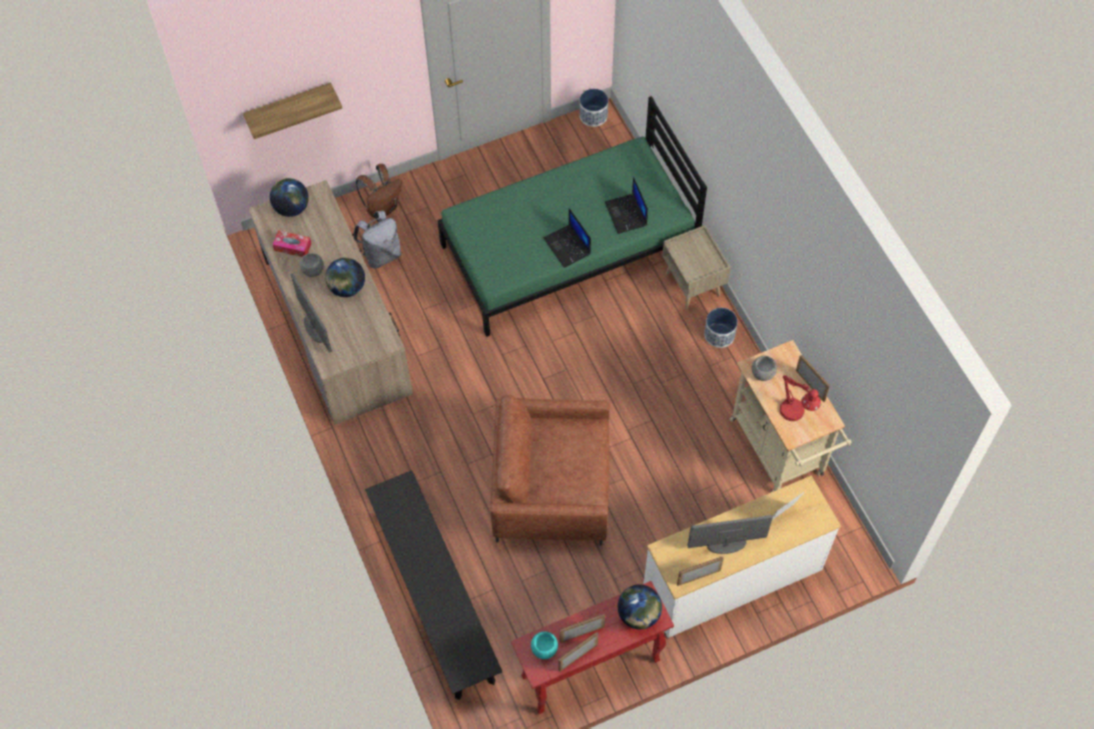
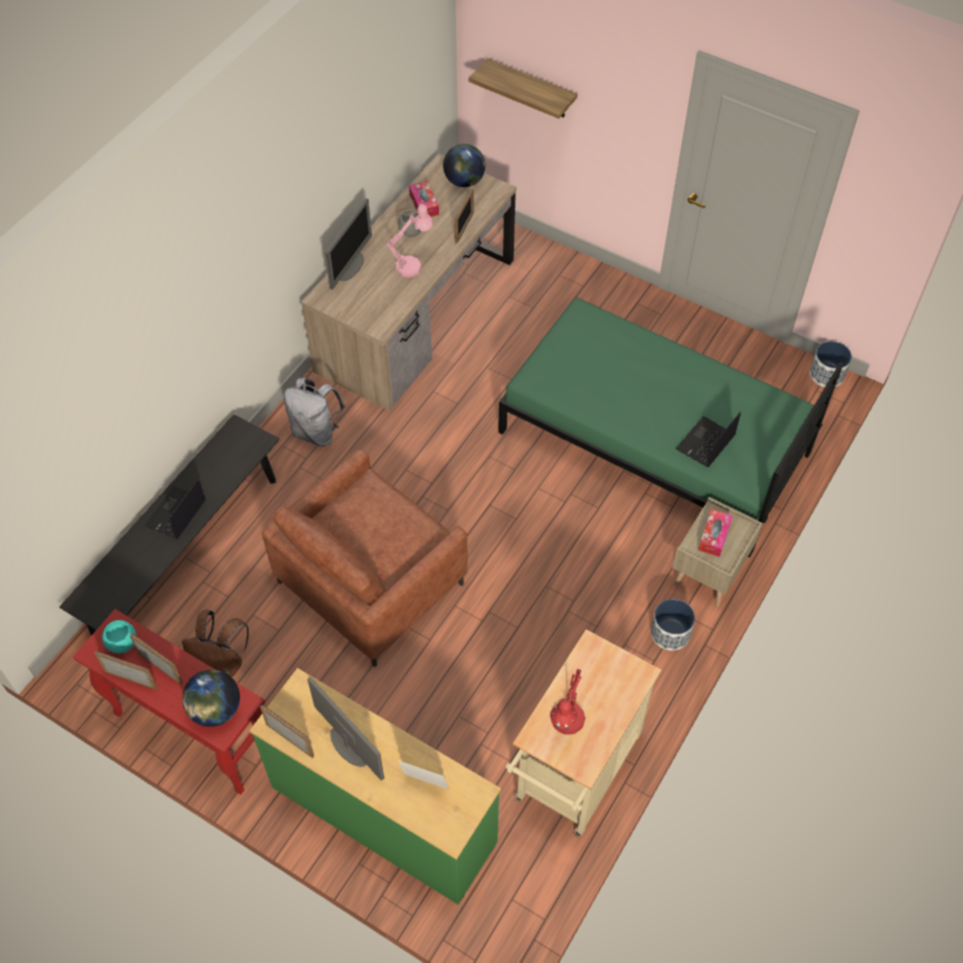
camera: 55 degrees right, 5 degrees down
(347, 288) = (413, 265): globe -> pink table lamp
(381, 255) = (518, 304): grey backpack -> grey backpack (316, 432)
(382, 208) = (568, 276): brown backpack -> brown backpack (224, 663)
(551, 489) = (370, 582): brown armchair -> brown armchair turned 105 degrees counterclockwise
(568, 246) = (623, 416): laptop -> laptop (176, 514)
(693, 257) = (714, 536): none -> tissue box
(733, 580) = (383, 815): white dresser -> green dresser
(763, 373) = (592, 663): grey bowl -> none
(810, 385) = (615, 721): picture frame -> picture frame (464, 228)

